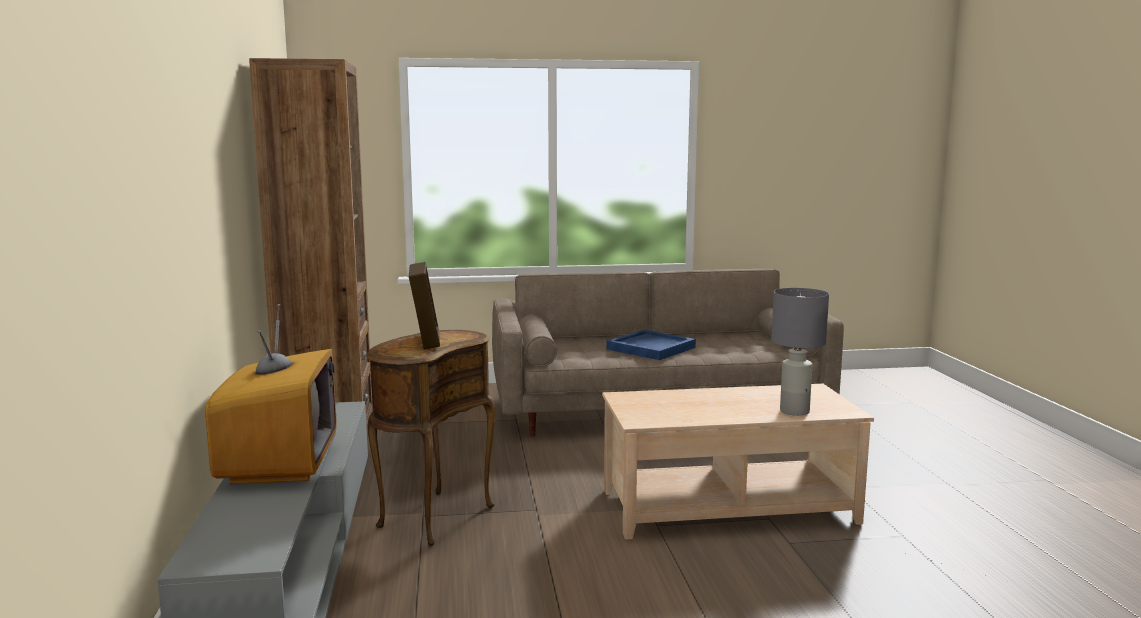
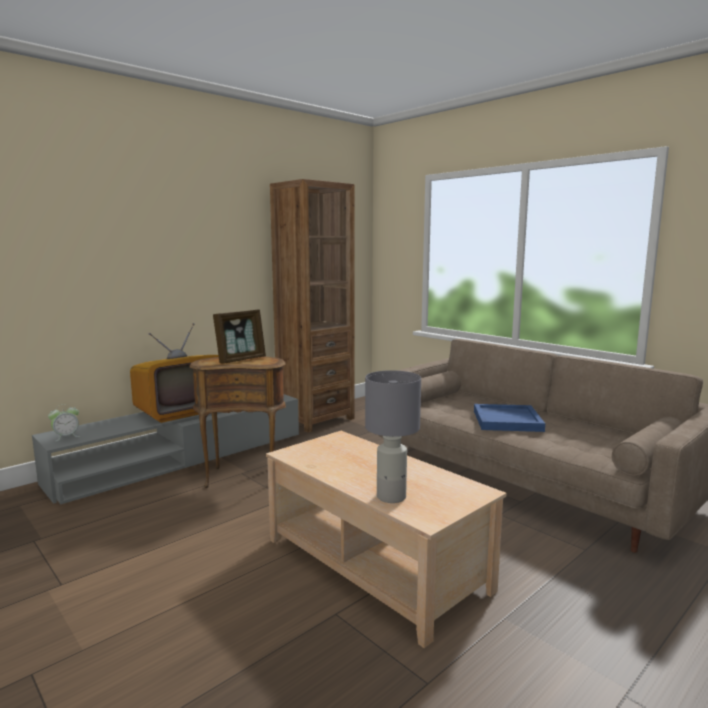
camera: 55 degrees right, 0 degrees up
(237, 550) = (66, 437): none -> alarm clock

